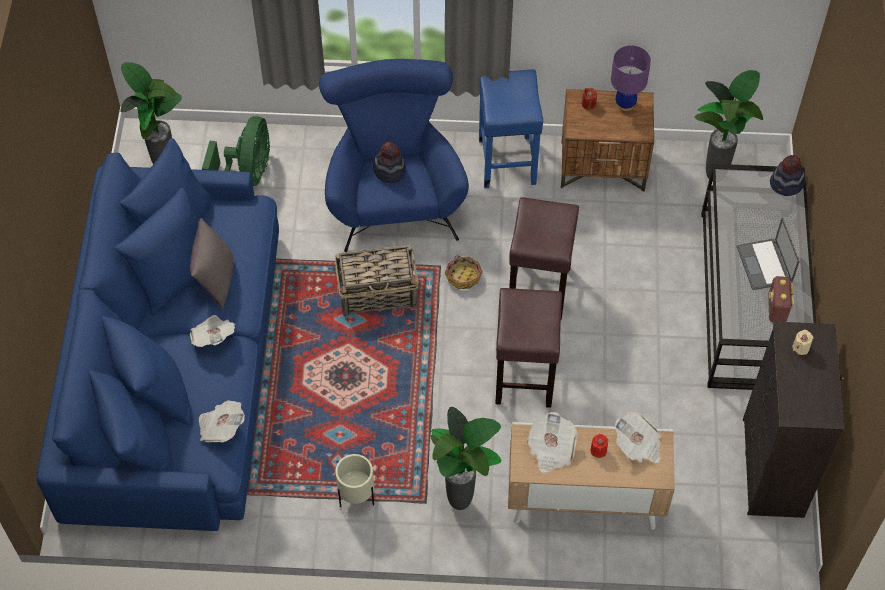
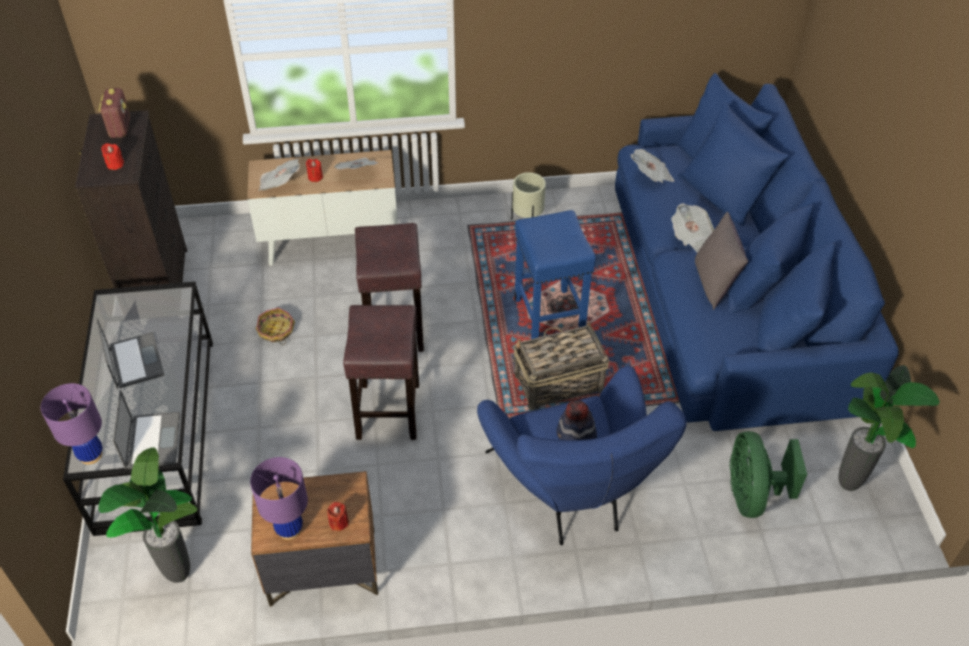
camera: 170 degrees right, 10 degrees down
(461, 503) = (437, 228): potted plant -> none
(463, 276) = (472, 413): basket -> basket (276, 331)
(506, 160) = (445, 558): blue stool -> blue stool (550, 318)
(738, 189) = (152, 440): none -> laptop
(777, 309) = (130, 319): radio -> radio (120, 127)
(786, 184) = (90, 455): hat -> purple table lamp
(800, 347) = (115, 164): beige candle -> red candle

